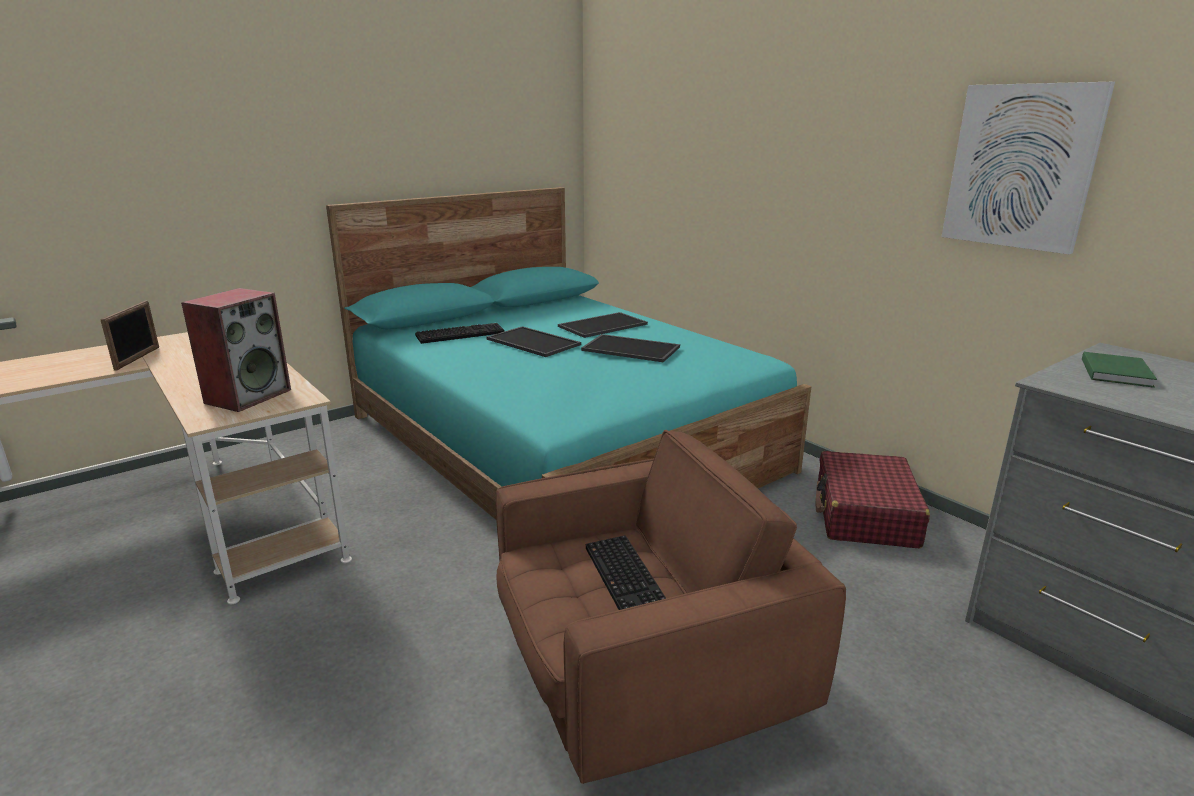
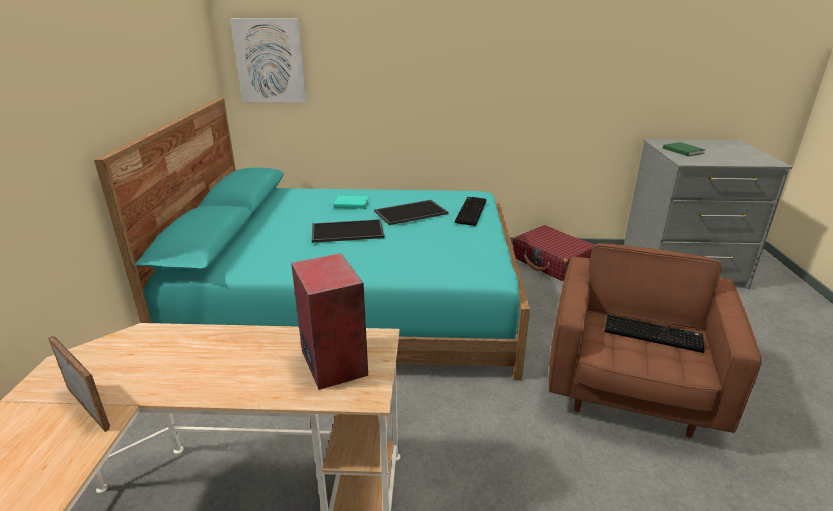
camera: 50 degrees left, 5 degrees up
(461, 334) = (275, 247): keyboard -> keyboard (470, 211)
(602, 325) = (350, 203): tray -> turquoise book
(1021, 167) = (600, 56): picture -> picture (270, 61)

